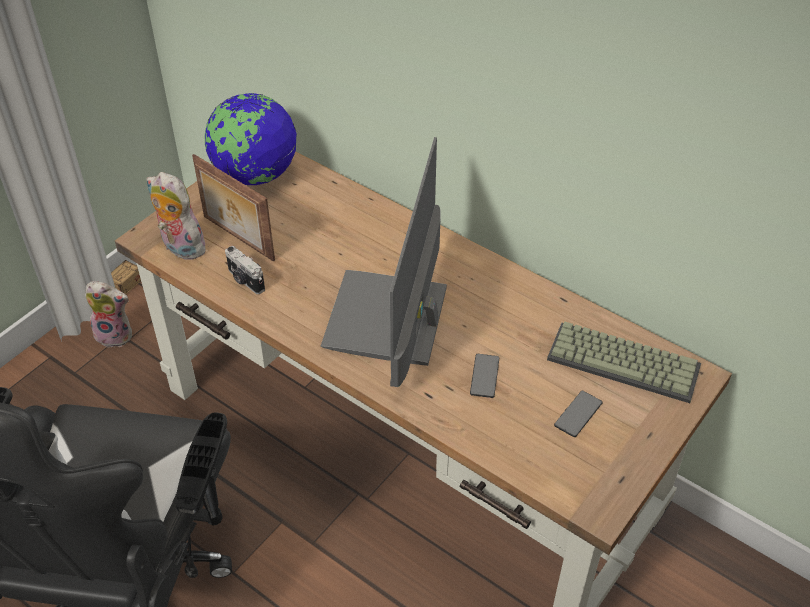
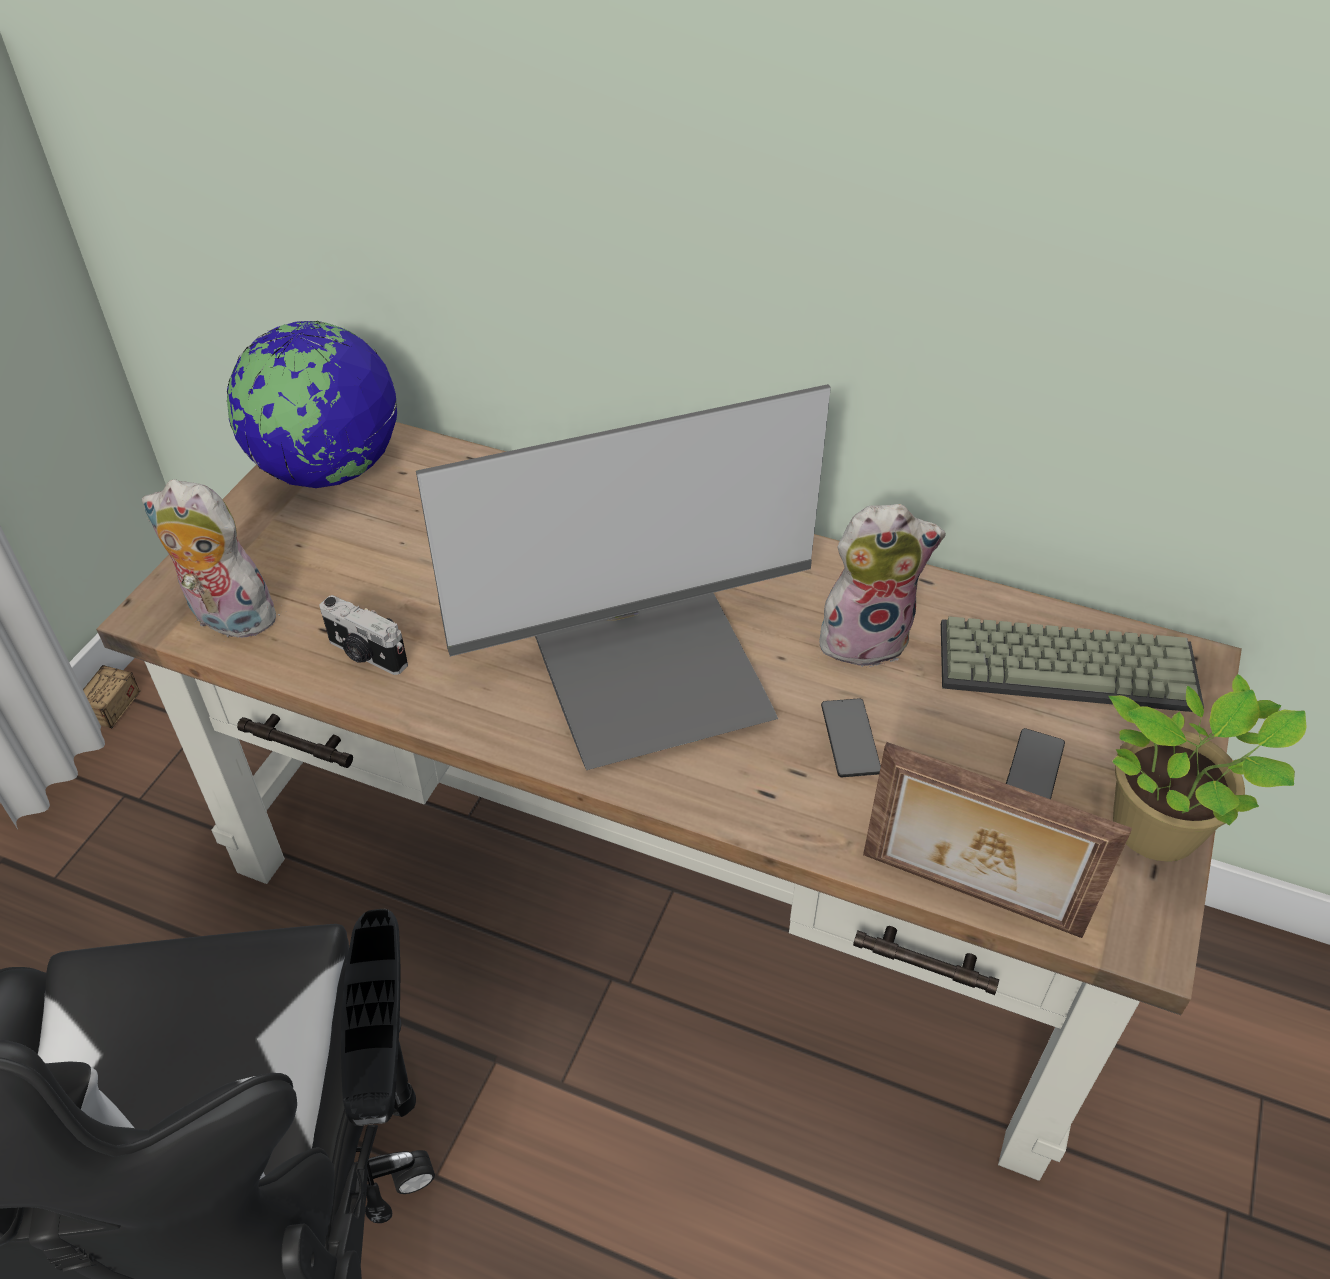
camera: 15 degrees left, 0 degrees up
(116, 334) = (115, 795): plush toy -> plush toy (866, 637)
(237, 239) = (329, 584): picture frame -> picture frame (969, 897)
(390, 319) = (649, 672): monitor -> monitor turned 105 degrees counterclockwise
(634, 461) = (1160, 833): none -> potted plant

